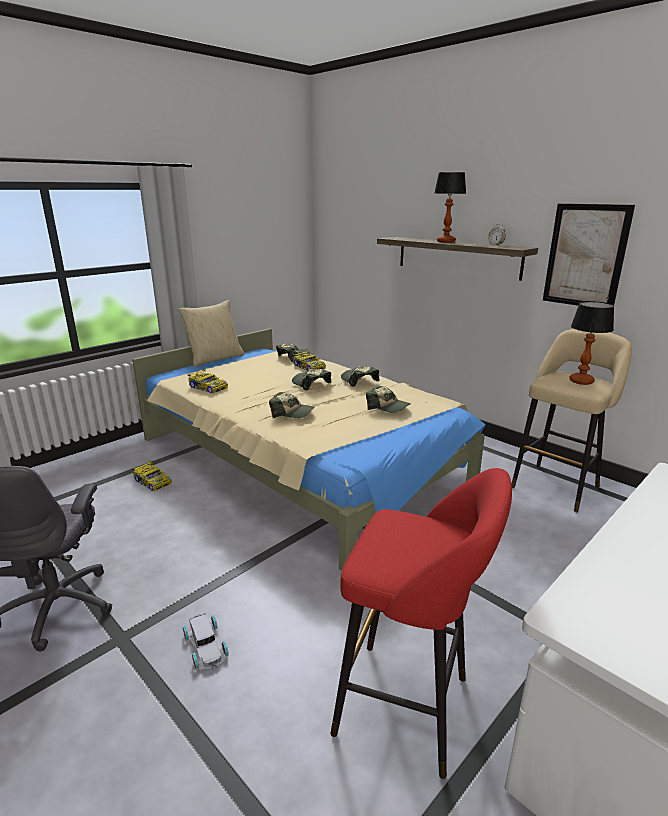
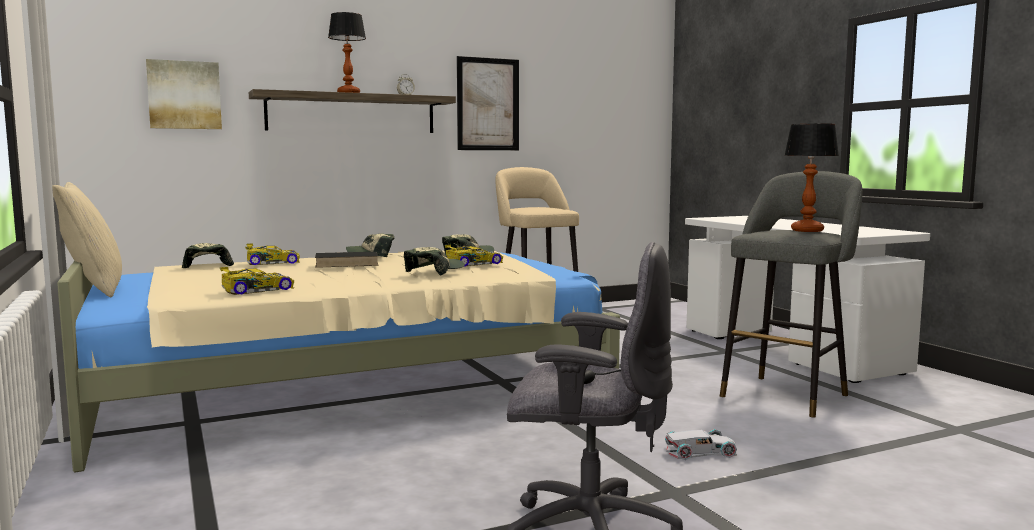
camera: 70 degrees left, 15 degrees down
(152, 481) = (275, 469): toy car -> toy car (473, 263)
(311, 384) = (347, 263): cap -> black book
(362, 238) = (184, 95): none -> picture
(410, 708) = (787, 394): red stool -> grey stool
(581, 381) = (544, 207): table lamp -> table lamp (807, 230)

